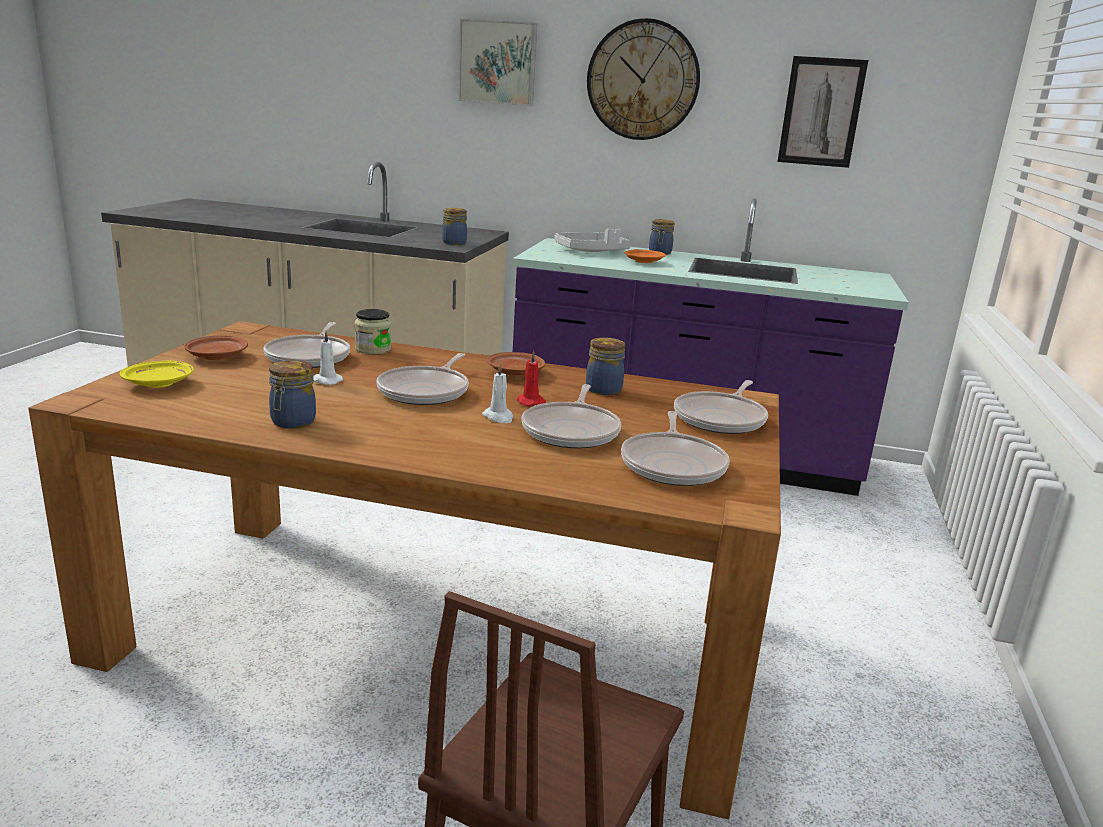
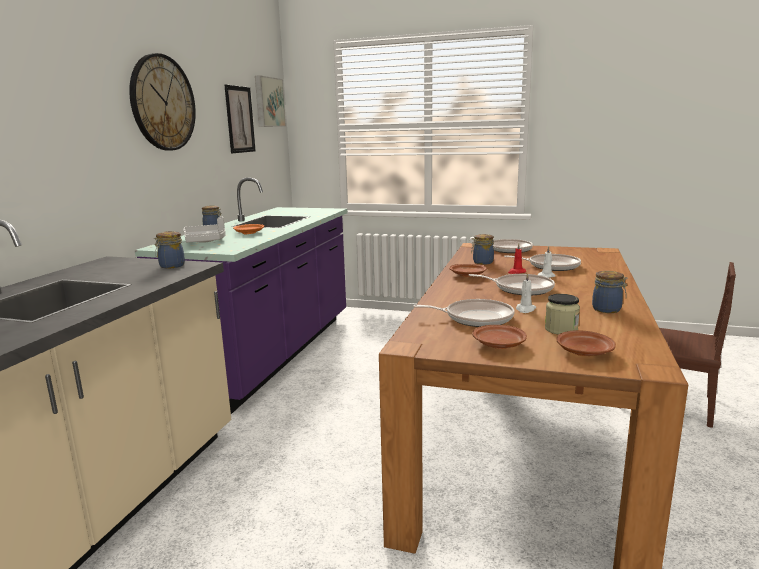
camera: 85 degrees left, 5 degrees down
(159, 384) = (584, 351): yellow plate -> brown plate
(373, 349) = (442, 304): jar -> jar (561, 329)
(498, 63) = (58, 89): picture -> picture (268, 102)
(673, 465) = (572, 255): frying pan -> none

